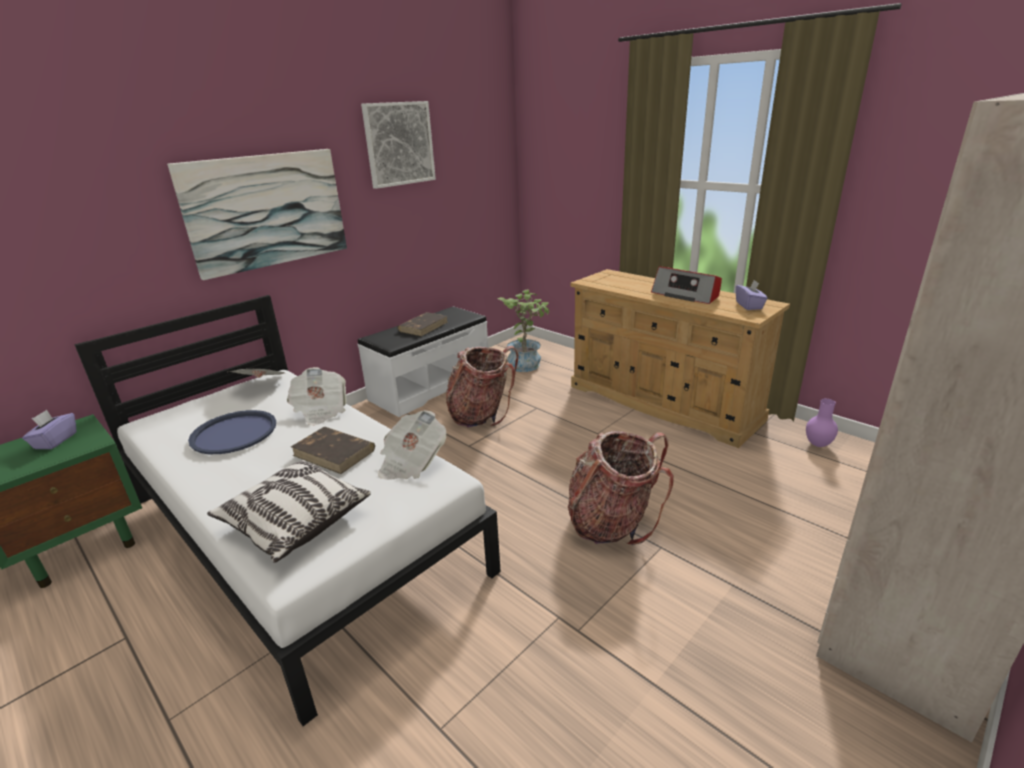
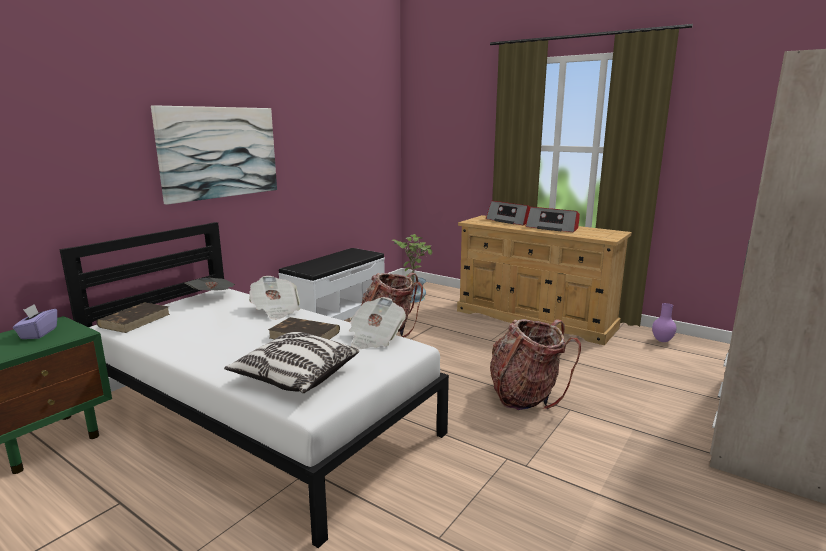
camera: 10 degrees left, 10 degrees down
(234, 433) = (206, 326): blue tray -> none
(399, 144) = (319, 111): picture -> none
(423, 326) = (334, 260): brown book -> brown book (135, 320)
(637, 281) = (510, 221): none -> radio
(749, 305) = (603, 233): purple tissue box -> none

